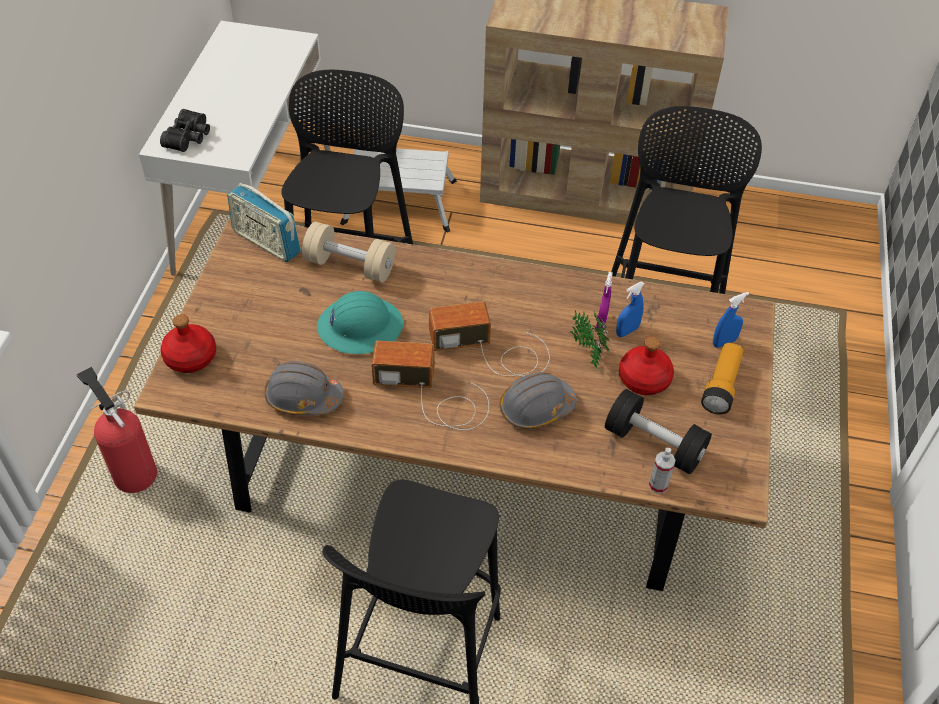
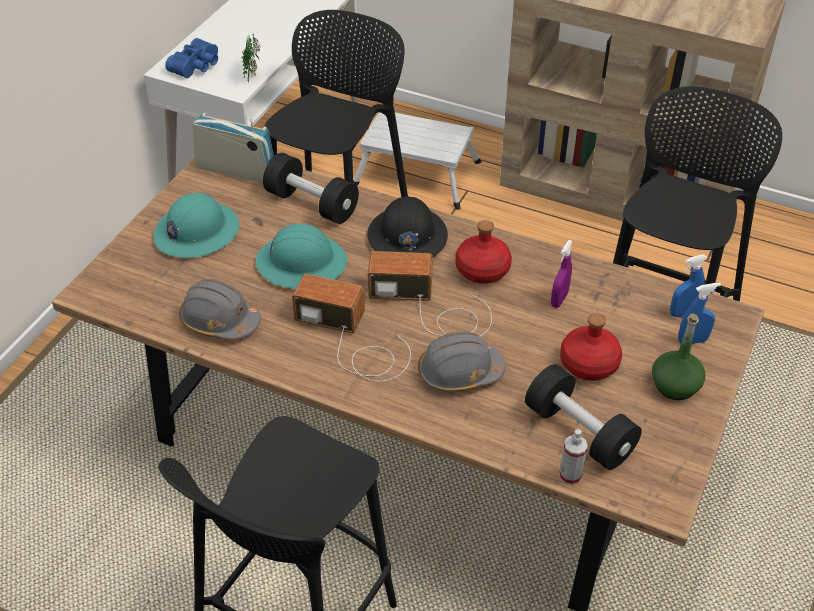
camera: 15 degrees right, 5 degrees down
(133, 472) = (72, 386): fire extinguisher -> none
(190, 137) = (197, 66): black binoculars -> blue binoculars
(190, 357) = (123, 264): red bottle -> red bottle (482, 269)
(250, 312) = (196, 232): none -> turquoise hard hat
(266, 242) = (236, 170): radio -> radio turned 150 degrees clockwise
(350, 266) = (311, 204): beige dumbbell -> black dumbbell
(448, 284) = (407, 237): none -> black hard hat
(587, 351) = (535, 325): potted plant -> potted plant (251, 74)
(627, 331) = (585, 312): blue spray bottle -> blue spray bottle (683, 312)
(721, 386) = (675, 385): flashlight -> green bottle

